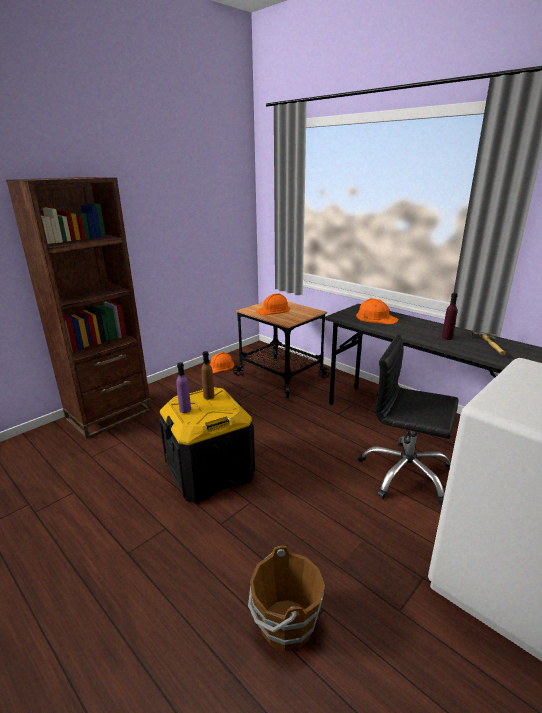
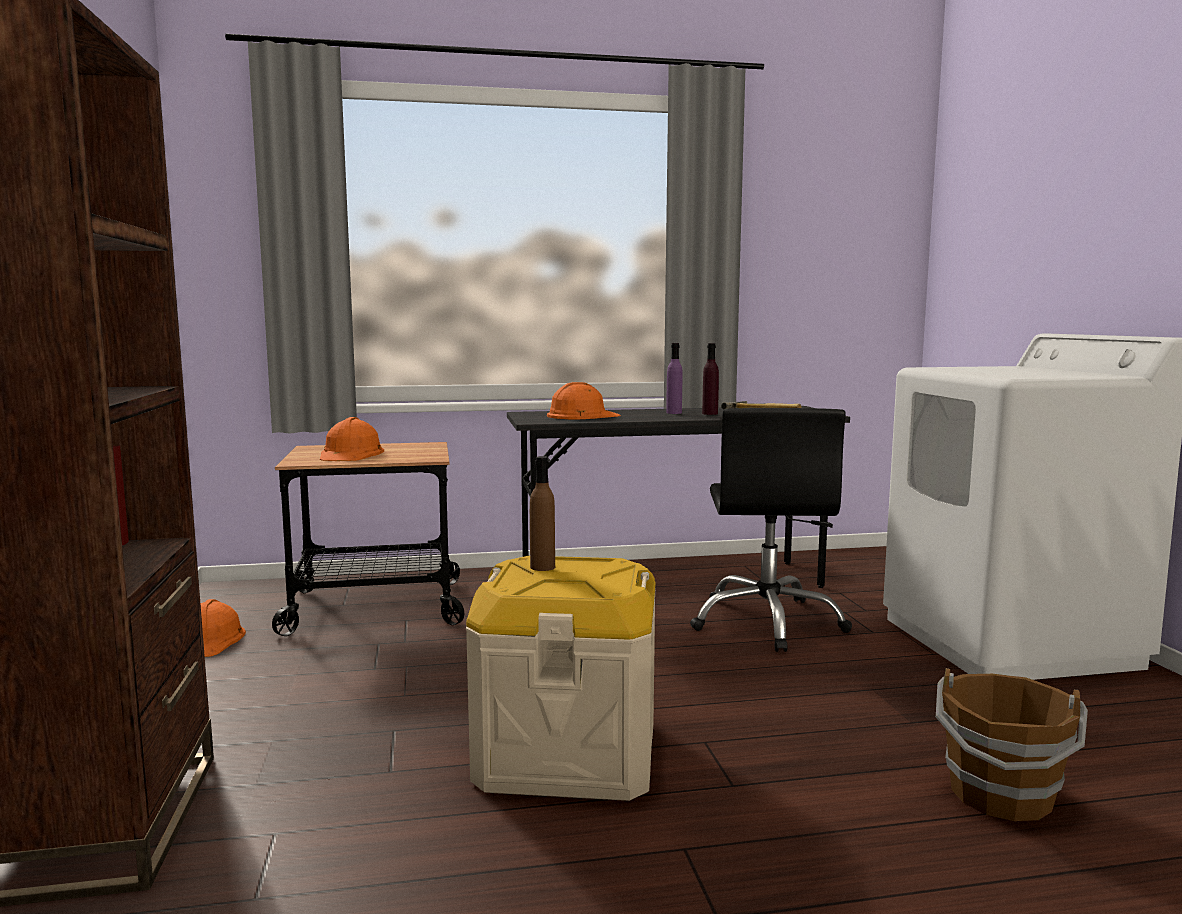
camera: 55 degrees left, 15 degrees down
(185, 410) = (560, 589): purple bottle -> purple bottle (674, 413)
(210, 471) = (567, 753): black storage box -> beige storage box
(405, 473) = (767, 622): black office chair -> black office chair turned 60 degrees counterclockwise

